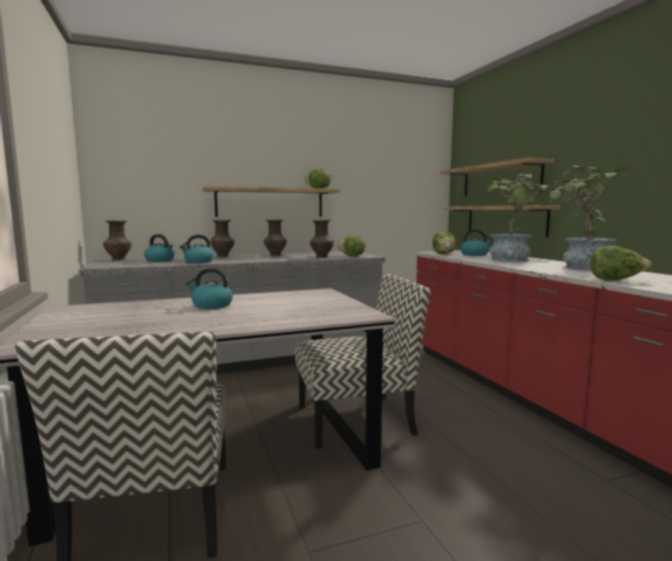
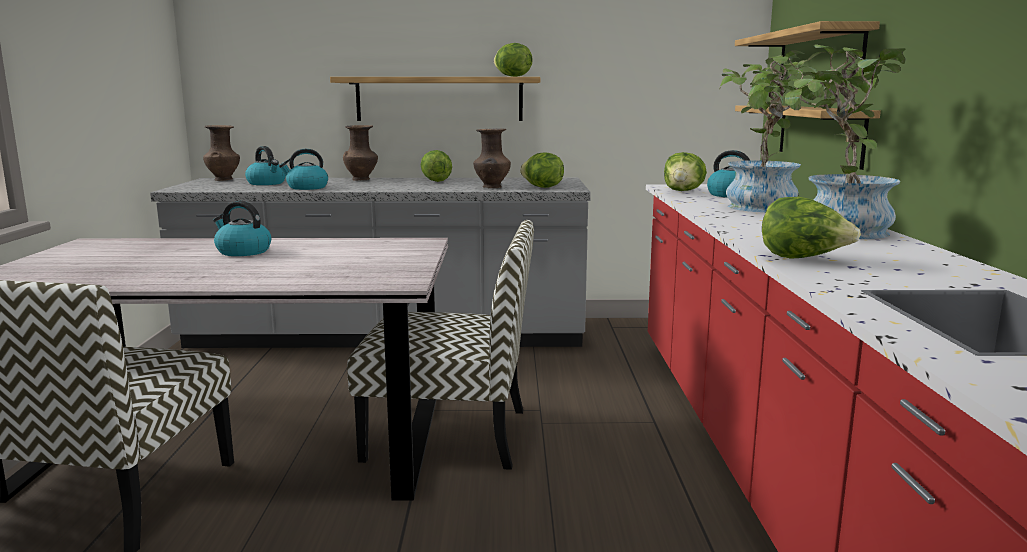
camera: 20 degrees right, 5 degrees up
(275, 255) = (435, 181): brown vase -> lettuce

